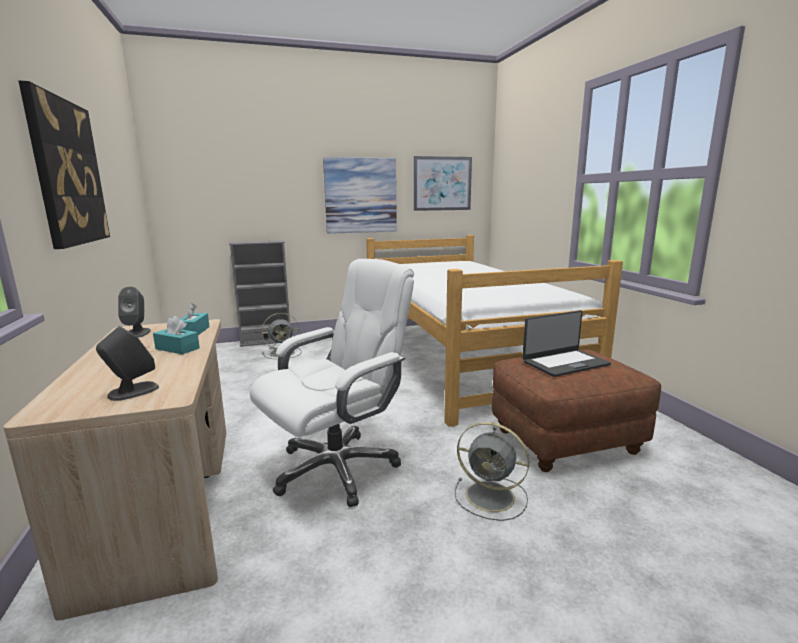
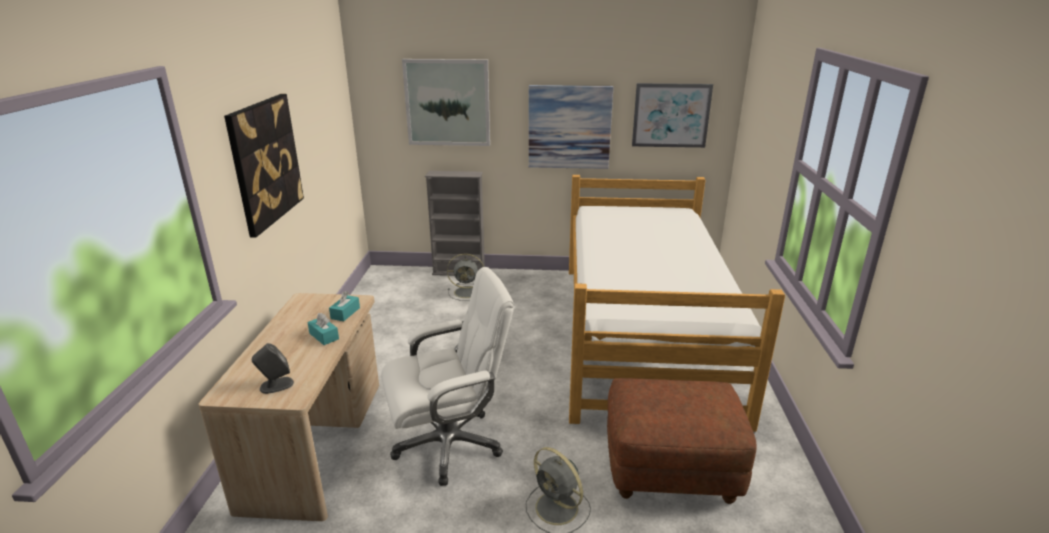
camera: 20 degrees right, 10 degrees up
(137, 333) = (306, 307): grey speaker -> none
(246, 174) = (447, 103): none -> picture
(565, 363) = (670, 400): laptop -> none

